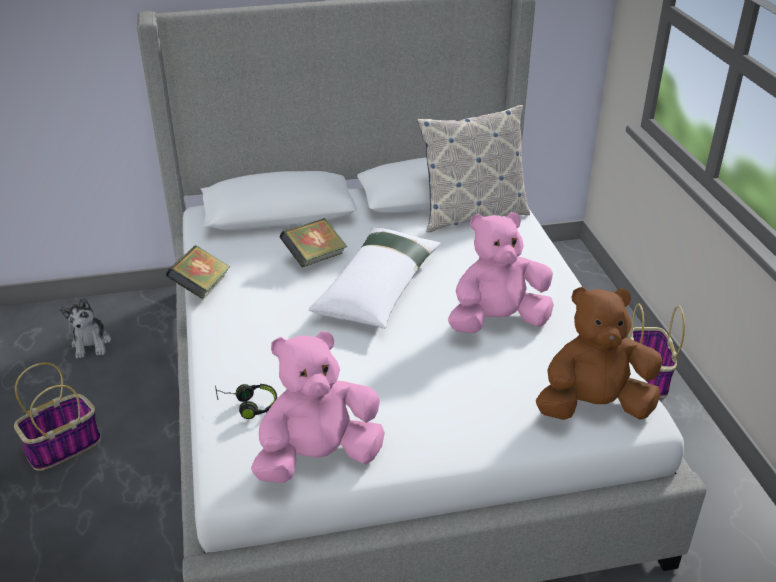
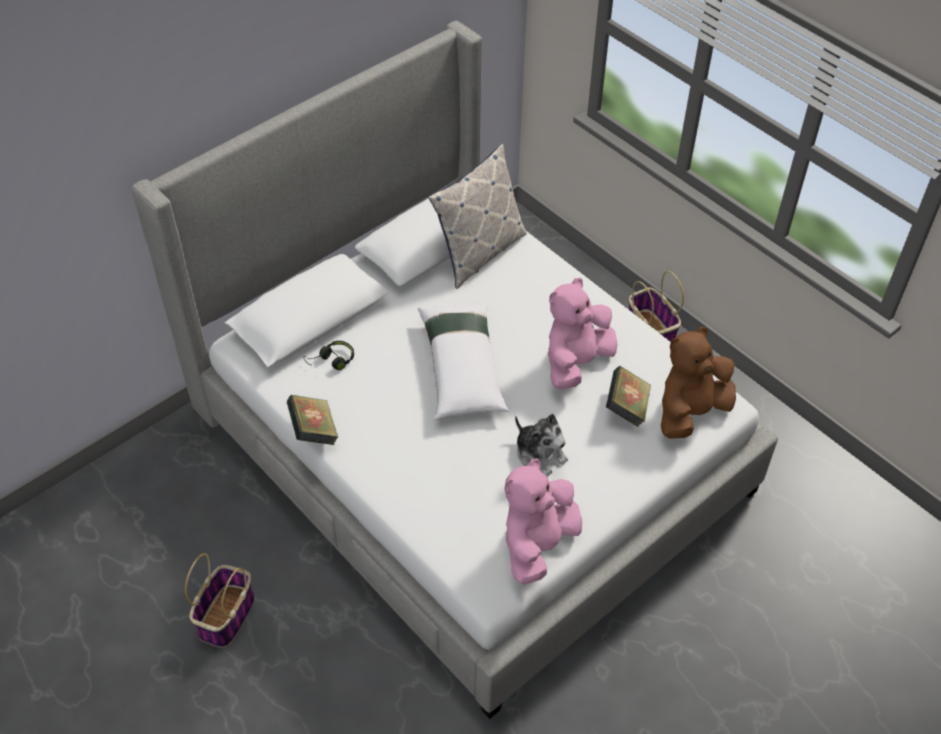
camera: 30 degrees left, 15 degrees up
(91, 343) = (156, 505): plush toy -> plush toy (540, 454)
(248, 405) = (453, 526): black headphones -> black headphones (332, 360)
(314, 258) = (383, 357): book -> book (626, 407)

